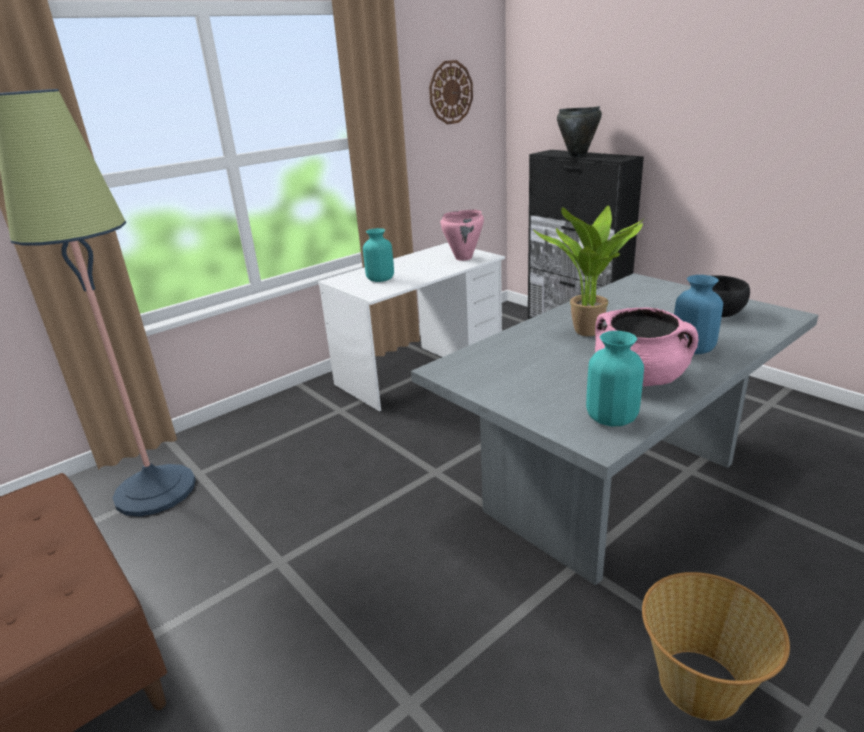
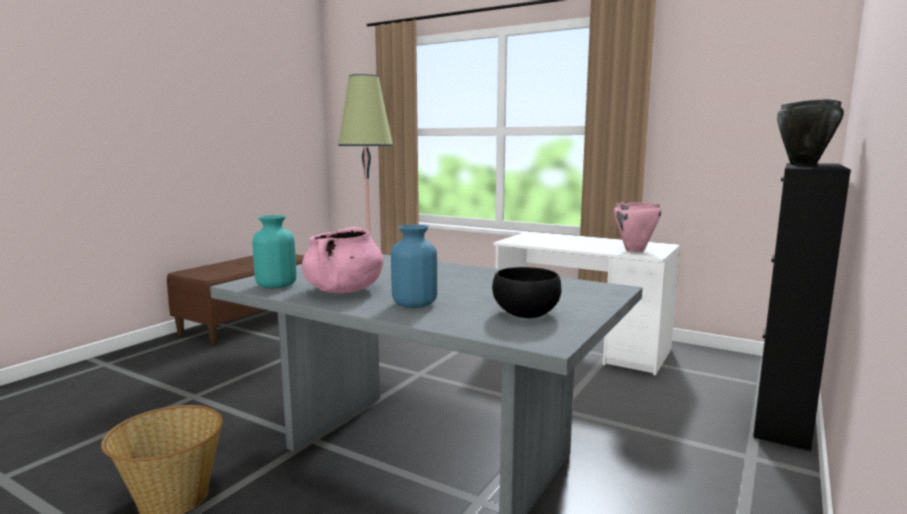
camera: 70 degrees right, 15 degrees down
(380, 279) = (546, 239): turquoise vase -> none
(450, 92) = (741, 92): wall clock -> none
(590, 334) = (437, 278): potted plant -> none

